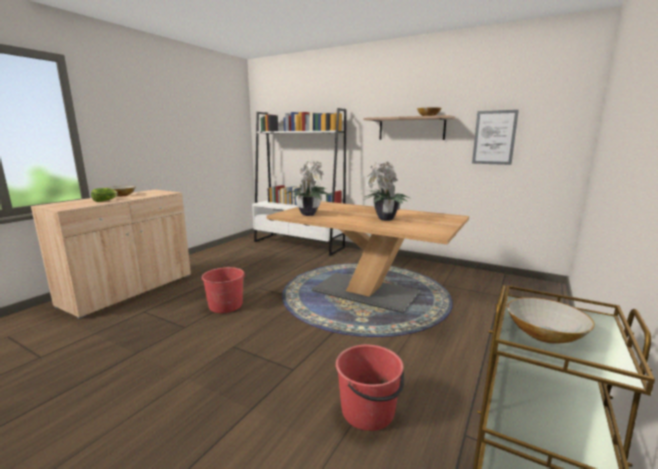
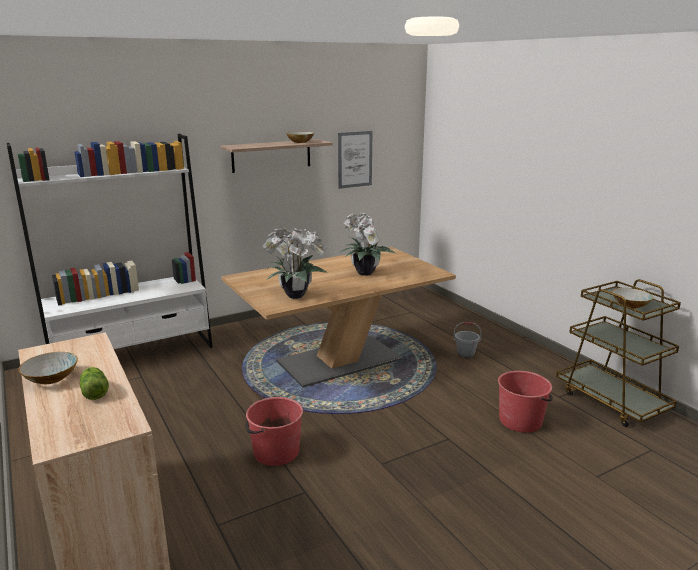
camera: 60 degrees left, 5 degrees up
(464, 342) = (466, 354): none -> grey bucket

